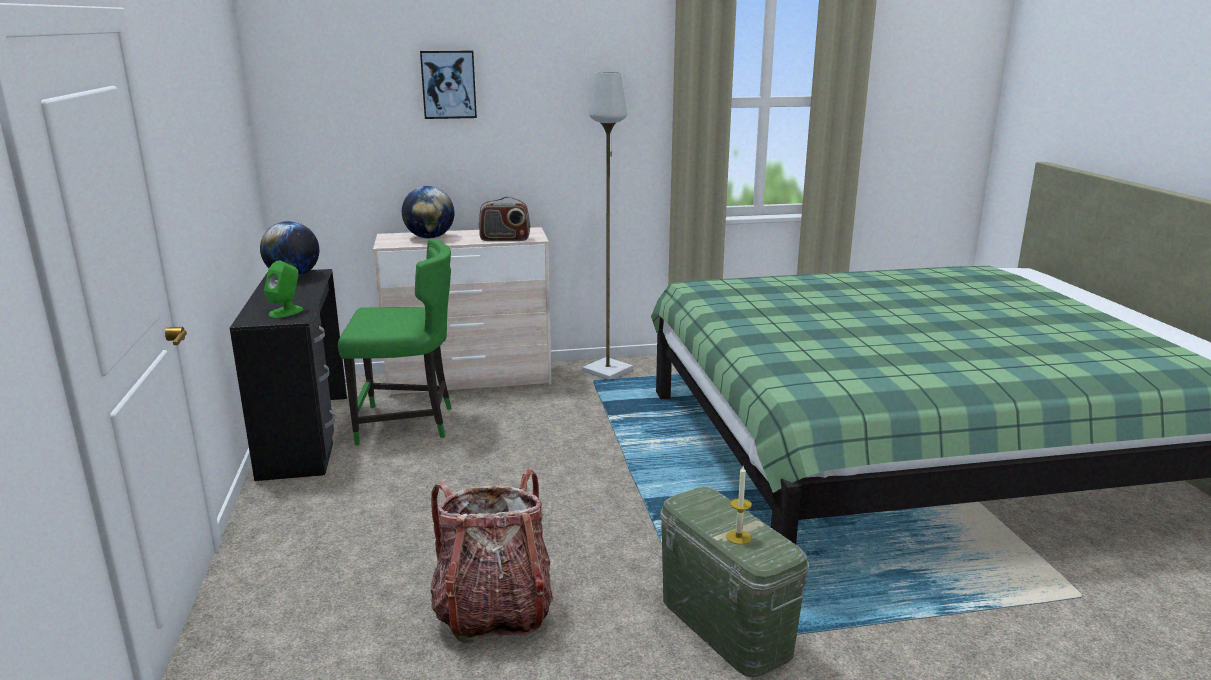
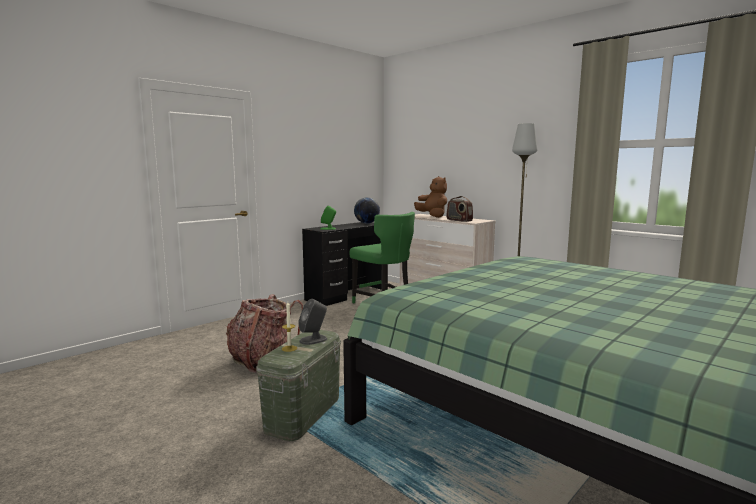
camera: 55 degrees right, 10 degrees down
(430, 237) = (432, 216): globe -> brown plush toy
(448, 84) = (457, 137): picture -> none
(720, 510) = (313, 340): none -> grey speaker

